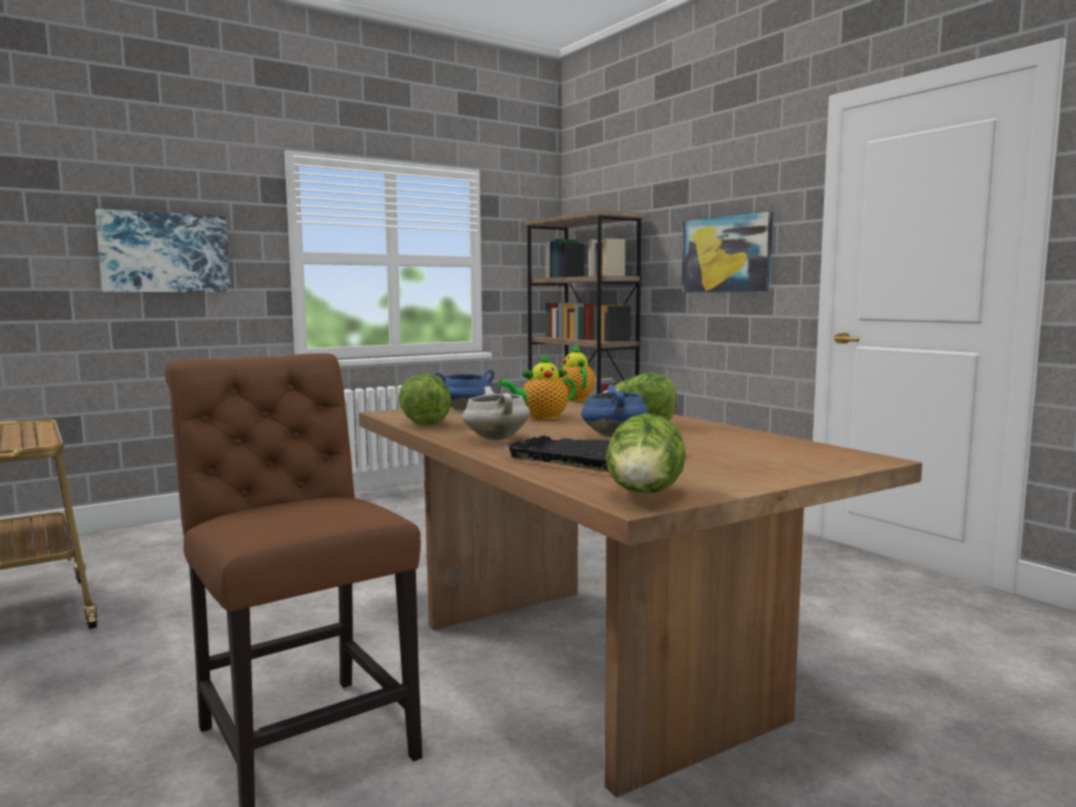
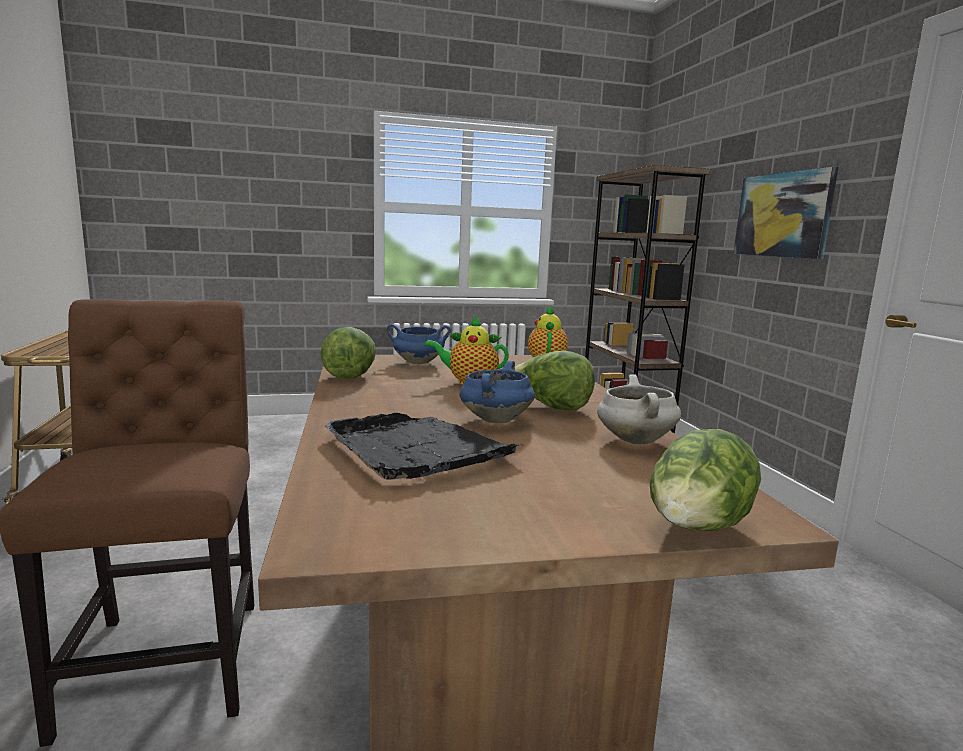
camera: 20 degrees right, 5 degrees up
(165, 252) = (270, 199): picture -> none
(495, 439) = (373, 405): white cooking pot -> white cooking pot (634, 440)
(645, 496) = (356, 533): lettuce -> lettuce (696, 531)

